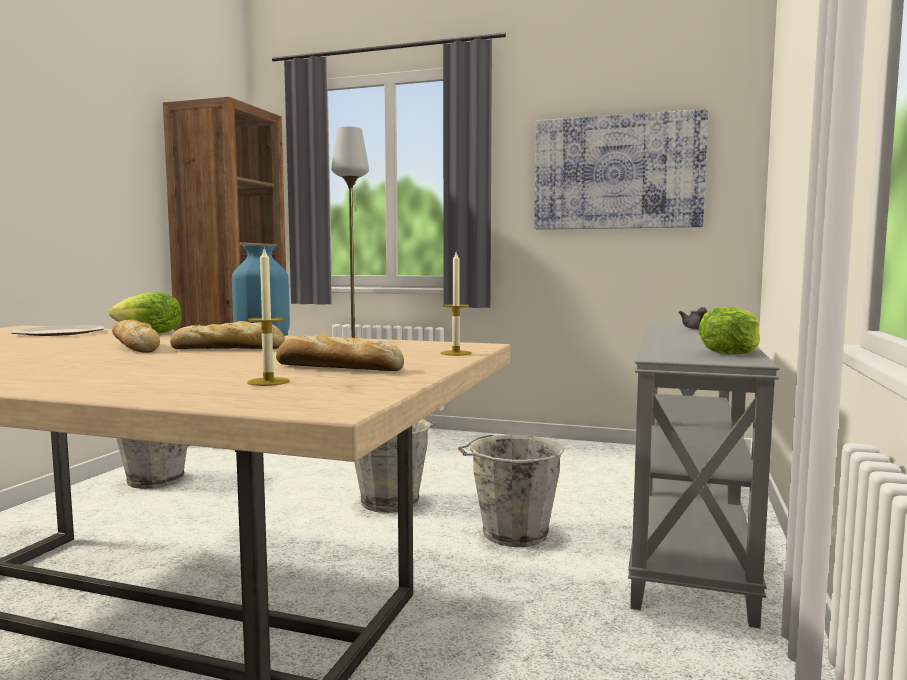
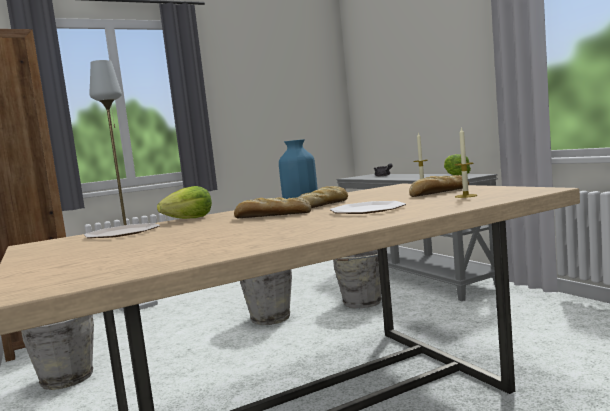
camera: 45 degrees left, 0 degrees up
(142, 365) = (368, 210): none -> plate
(617, 173) = (278, 96): picture -> none

